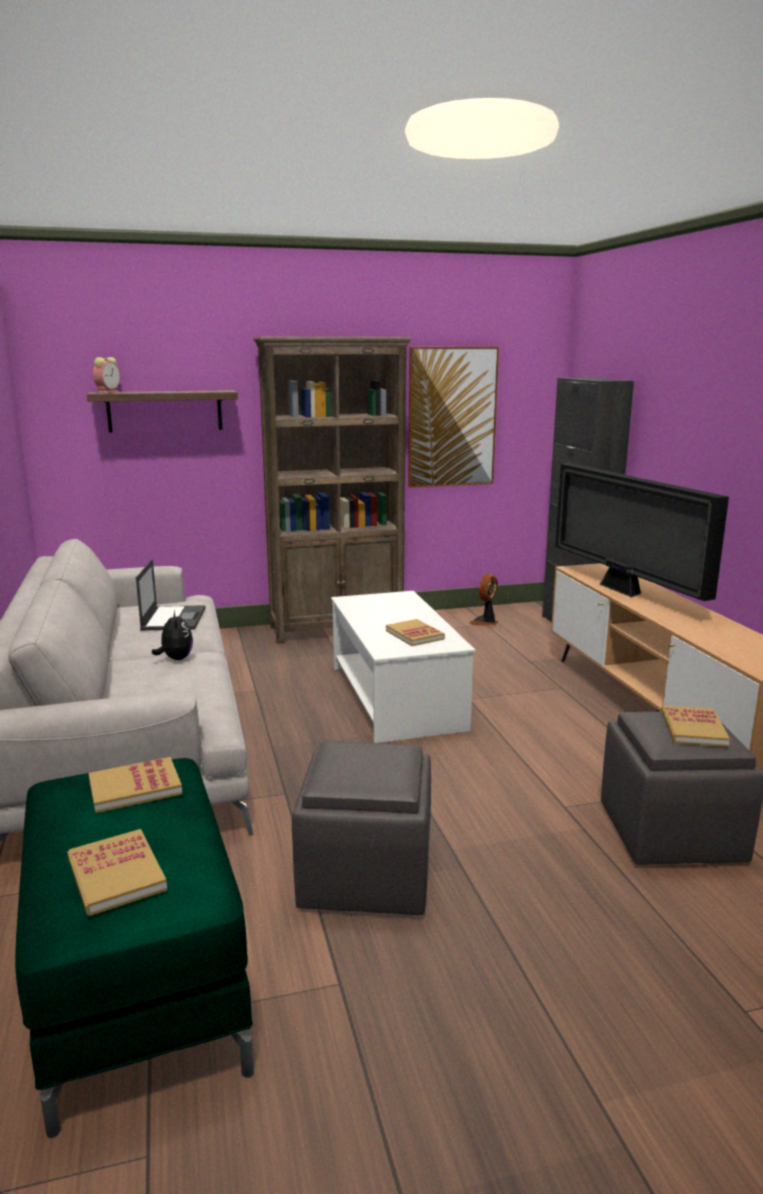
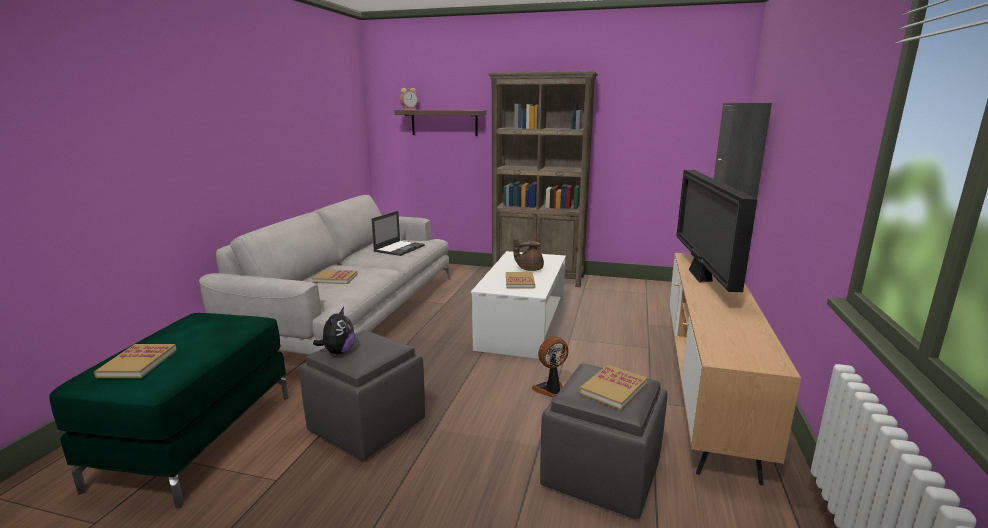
camera: 30 degrees right, 0 degrees up
(135, 788) = (218, 325): book -> book (335, 278)
(176, 659) = (366, 269): plush toy -> plush toy (338, 352)
(399, 616) = (529, 269): none -> brown teapot
(451, 417) = (642, 133): picture -> none
(485, 622) = (647, 291): fan -> fan (551, 390)

